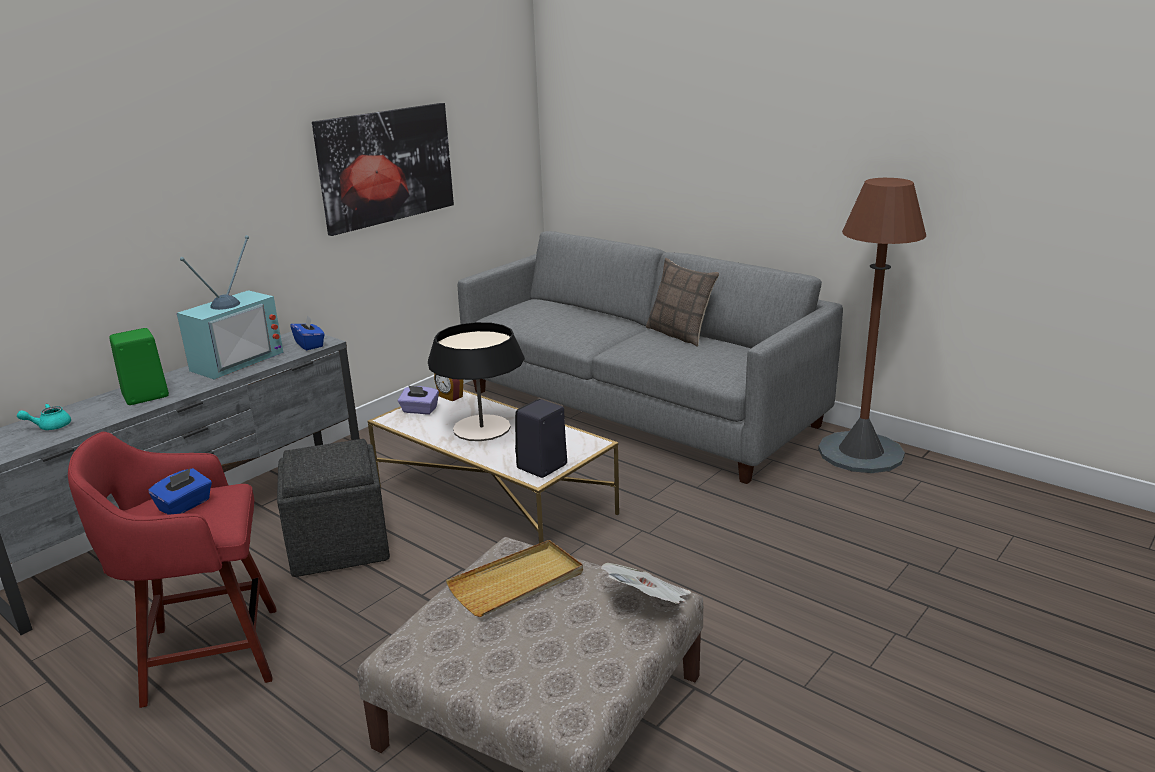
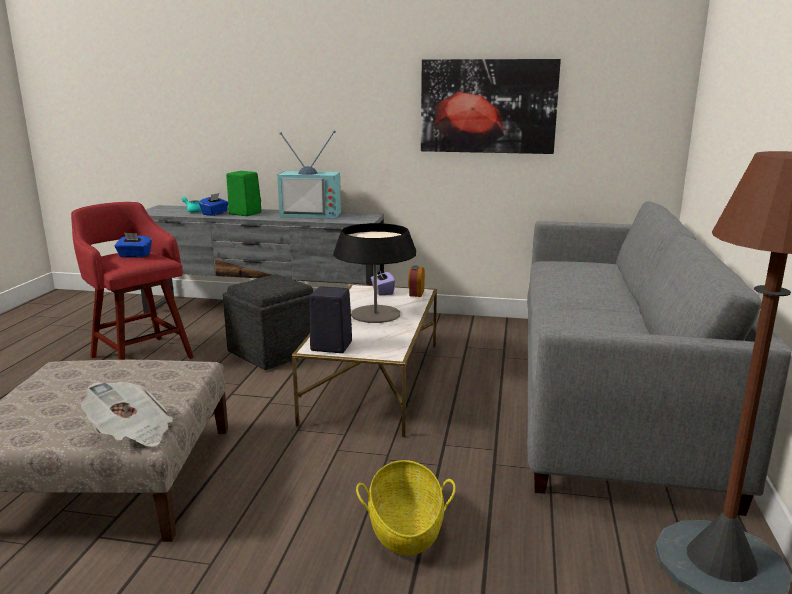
camera: 60 degrees right, 5 degrees down
(310, 344) = (355, 220): blue tissue box -> blue tissue box (215, 213)
(517, 582) = (146, 378): beige tray -> none
(680, 334) = (632, 323): pillow -> none
(755, 550) = (405, 528): none -> basket

